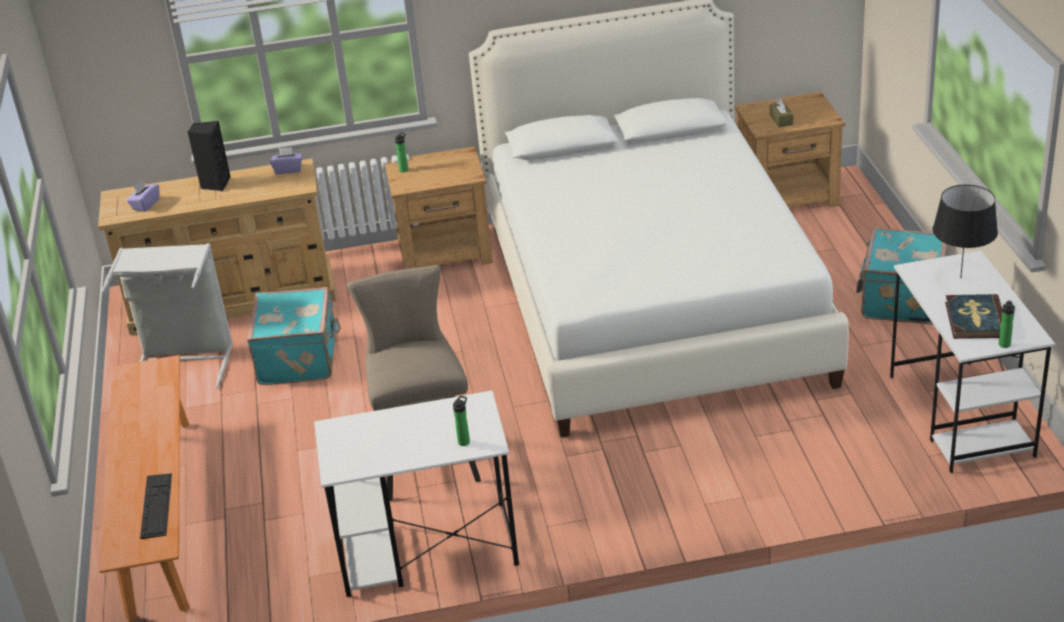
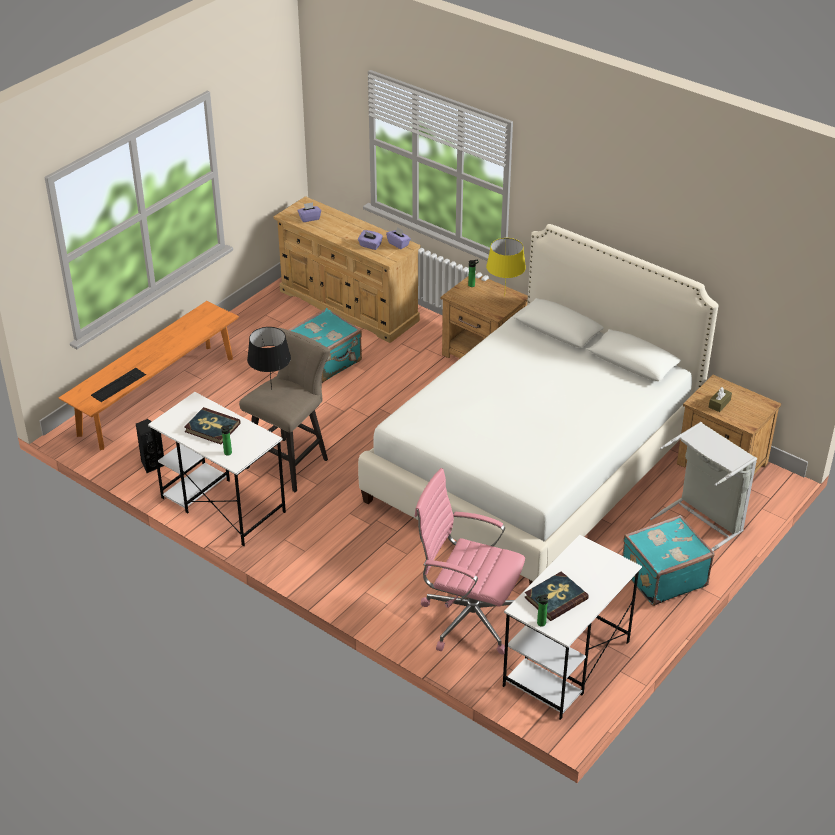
camera: 45 degrees right, 5 degrees up
(184, 361) = (279, 324): grey laundry basket -> grey laundry basket (702, 521)
(215, 184) = (355, 228): black speaker -> black speaker (152, 464)
(261, 187) = (370, 245): none -> purple tissue box
(401, 435) = (212, 428): none -> book
(452, 159) = (504, 296): none -> yellow table lamp
(825, 448) = (468, 617): none -> pink office chair
(960, 278) = (596, 571): black table lamp -> black table lamp (271, 389)

